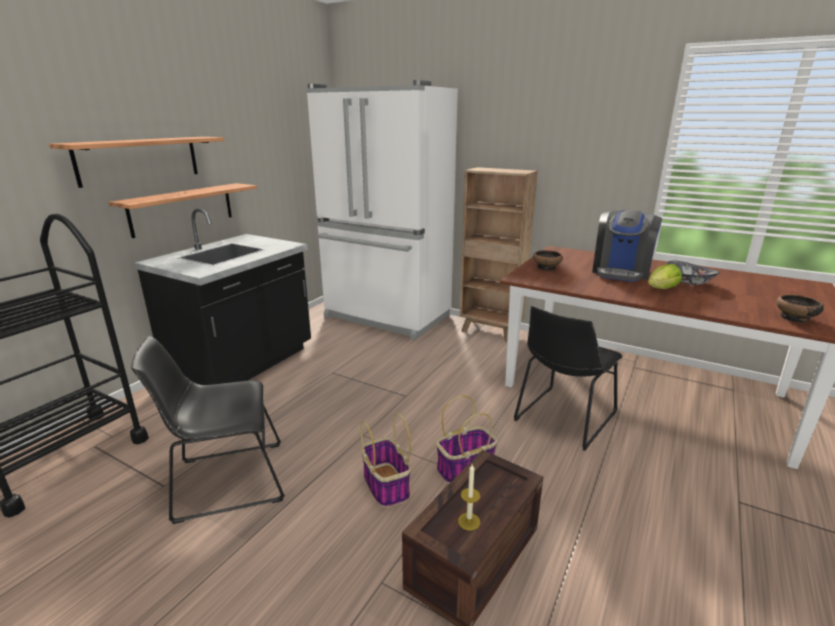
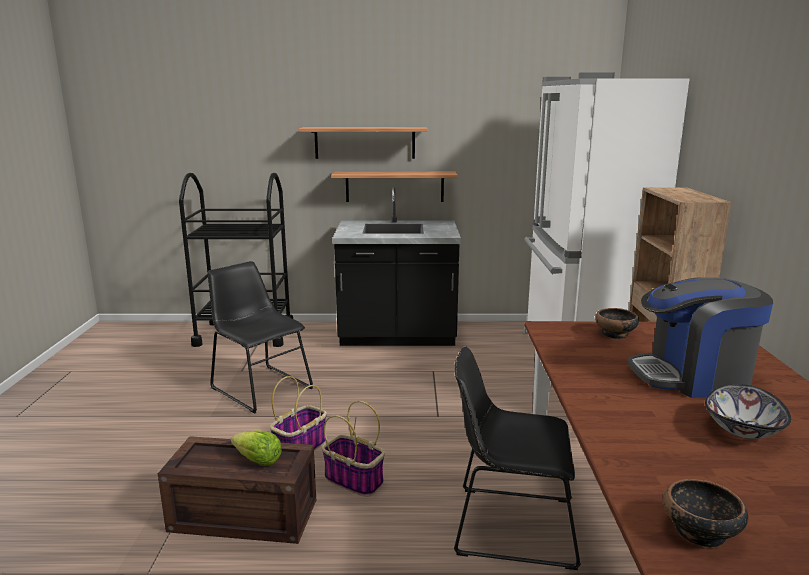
camera: 60 degrees right, 5 degrees down
(469, 521) = (216, 461): candle -> none
(662, 289) = (658, 410): lettuce -> lettuce (258, 461)

